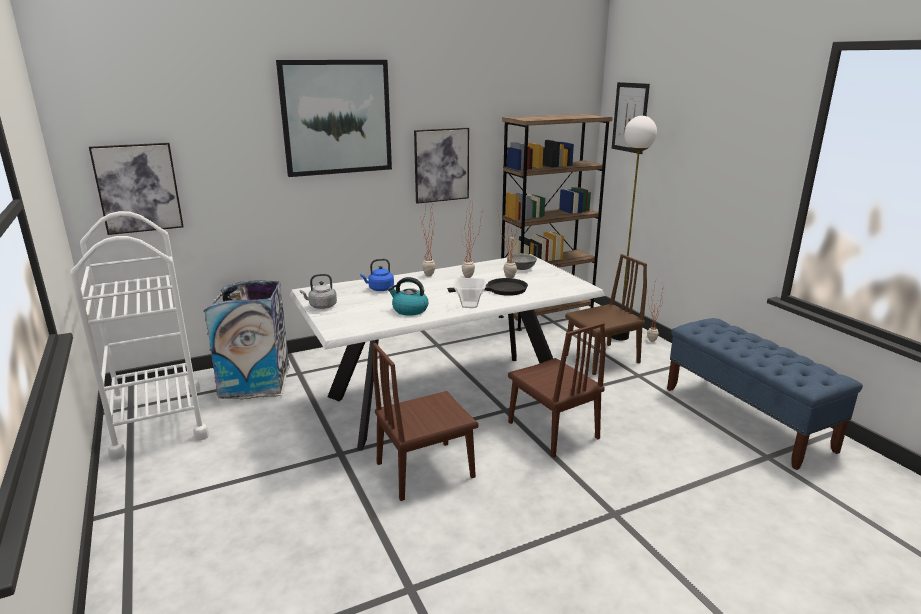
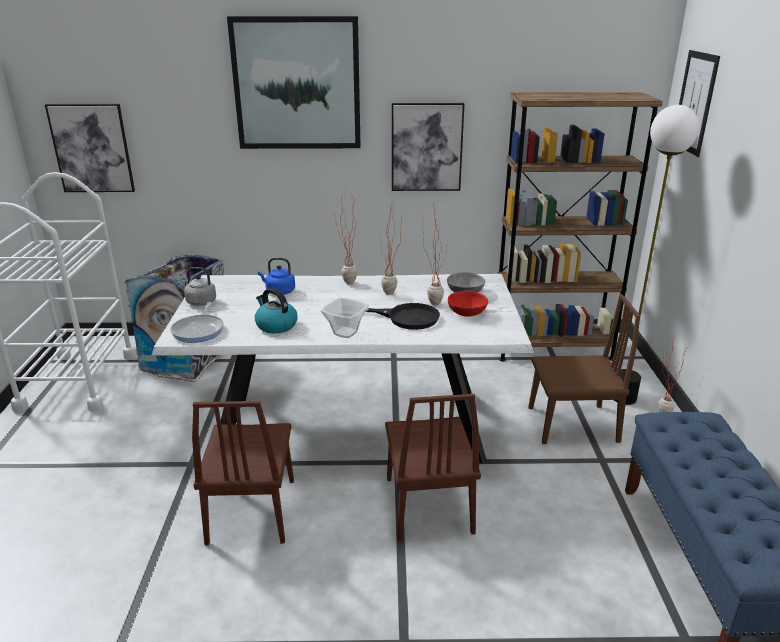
camera: 25 degrees right, 5 degrees up
(350, 324) = (199, 330): none -> frying pan
(425, 470) = (252, 510): brown chair -> brown chair turned 90 degrees counterclockwise
(538, 279) = (466, 312): none -> red bowl

